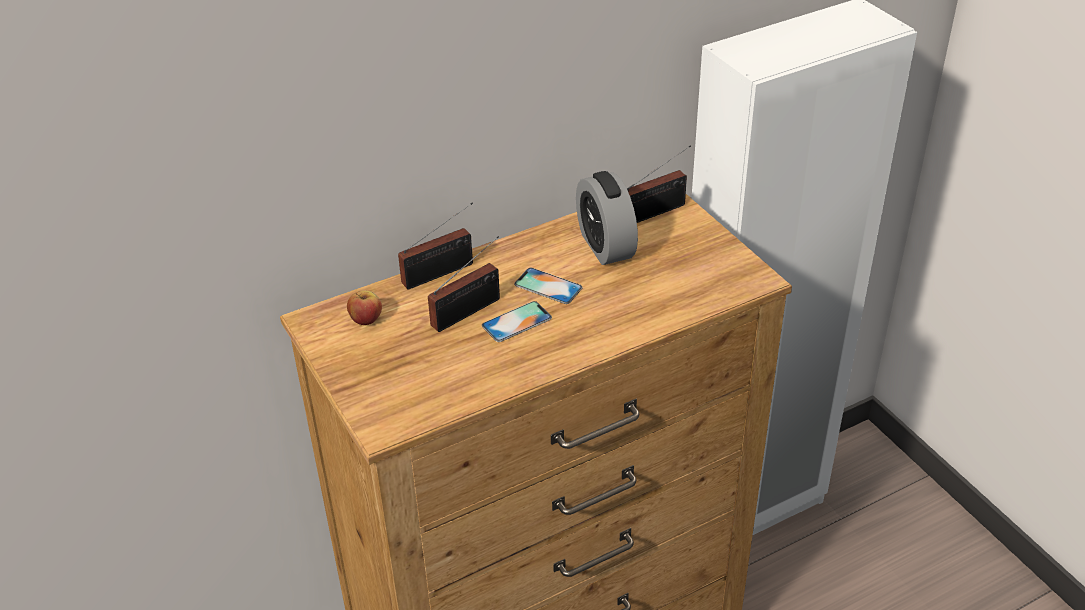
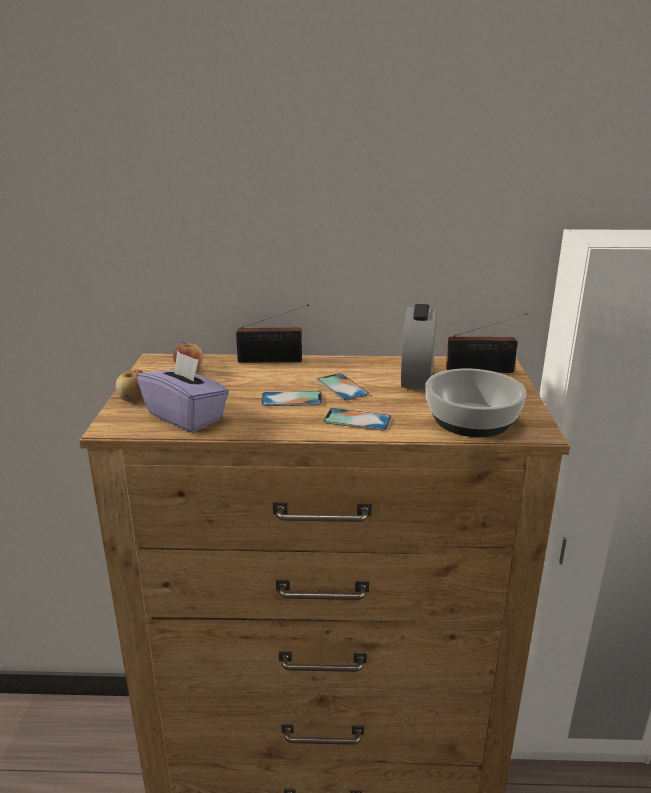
camera: 30 degrees right, 15 degrees down
(360, 385) = (134, 399): none -> apple
(441, 386) = (186, 416): none -> purple tissue box
(470, 311) = (265, 384): radio -> none
(601, 325) = (357, 419): none -> phone
(696, 284) = (472, 419): none -> bowl

